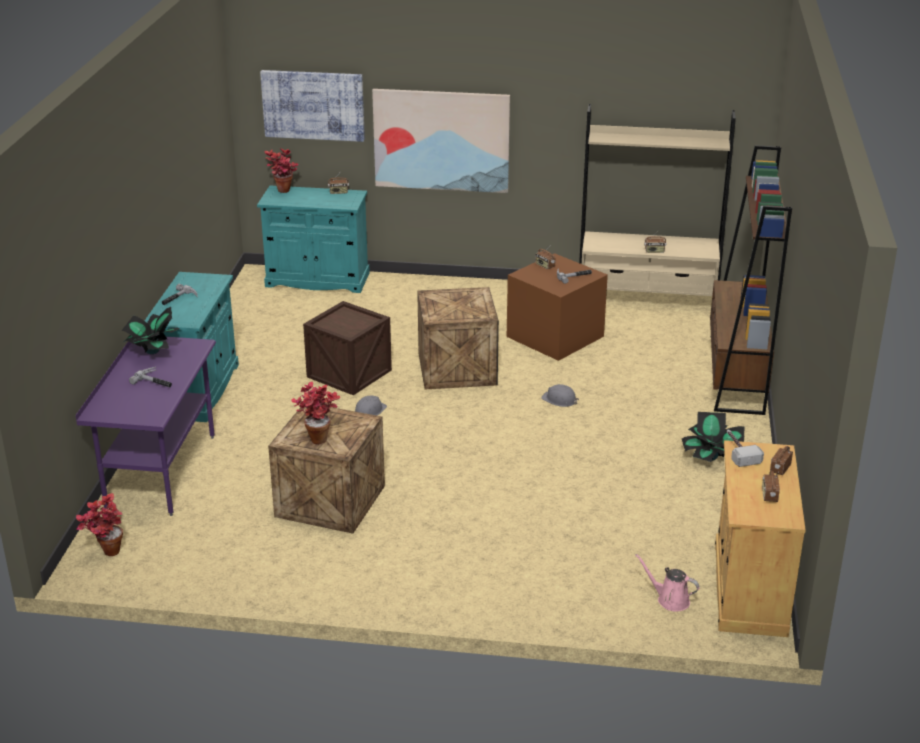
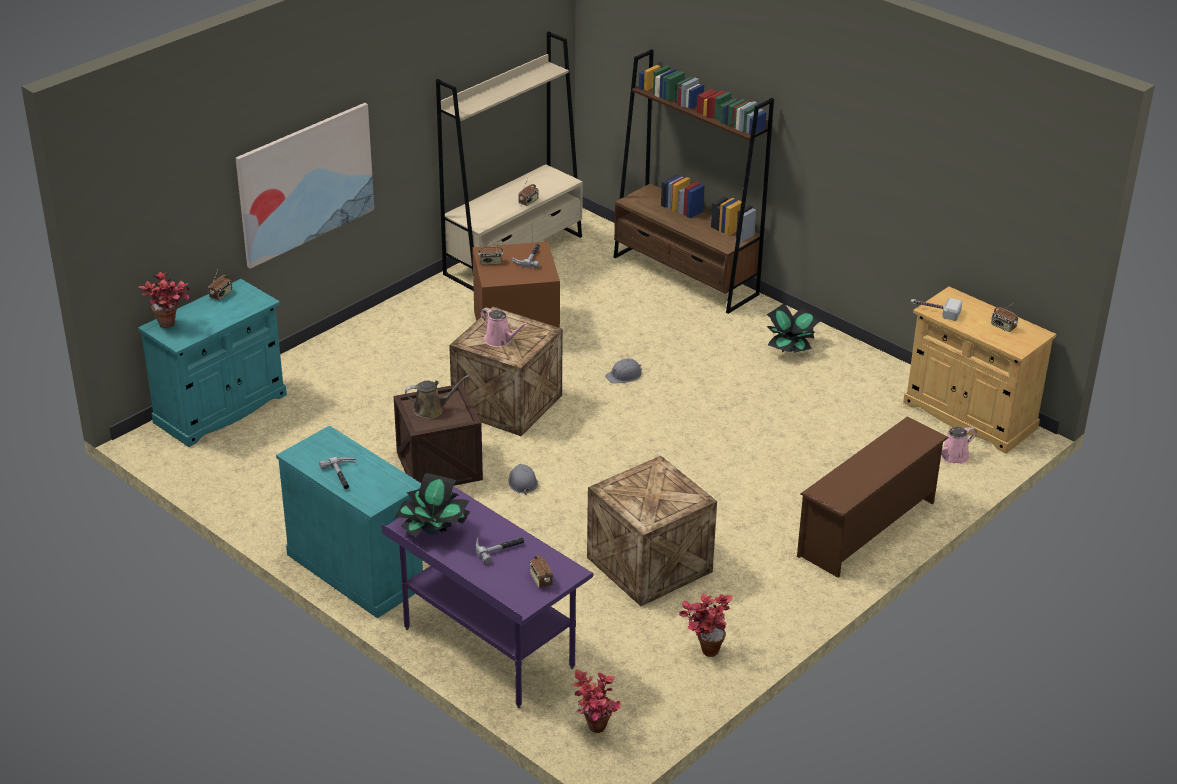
camera: 55 degrees left, 5 degrees up
(313, 104) = (174, 206): picture -> none
(318, 437) = (658, 502): potted plant -> potted plant (703, 649)
(346, 320) = (431, 410): none -> brown watering can
(449, 304) = (500, 340): none -> pink watering can
(500, 591) = (868, 529): none -> brown shoe rack
(779, 468) = (973, 306): radio -> radio (540, 580)

